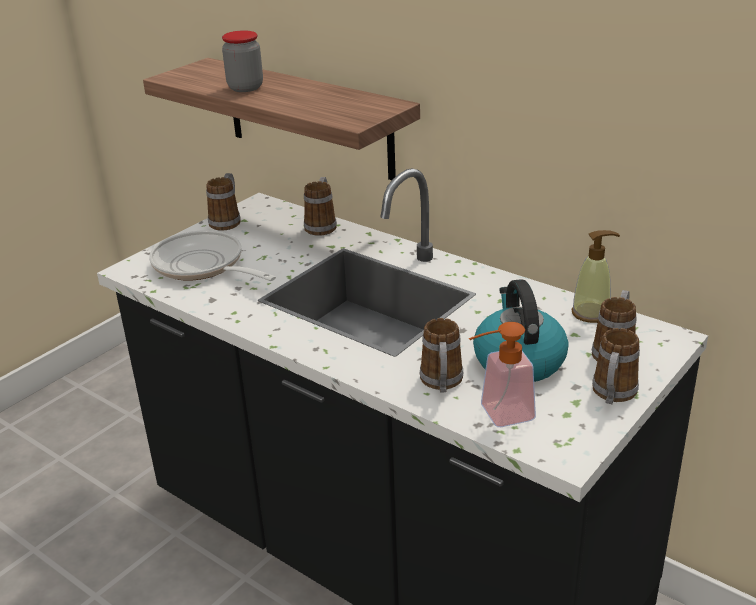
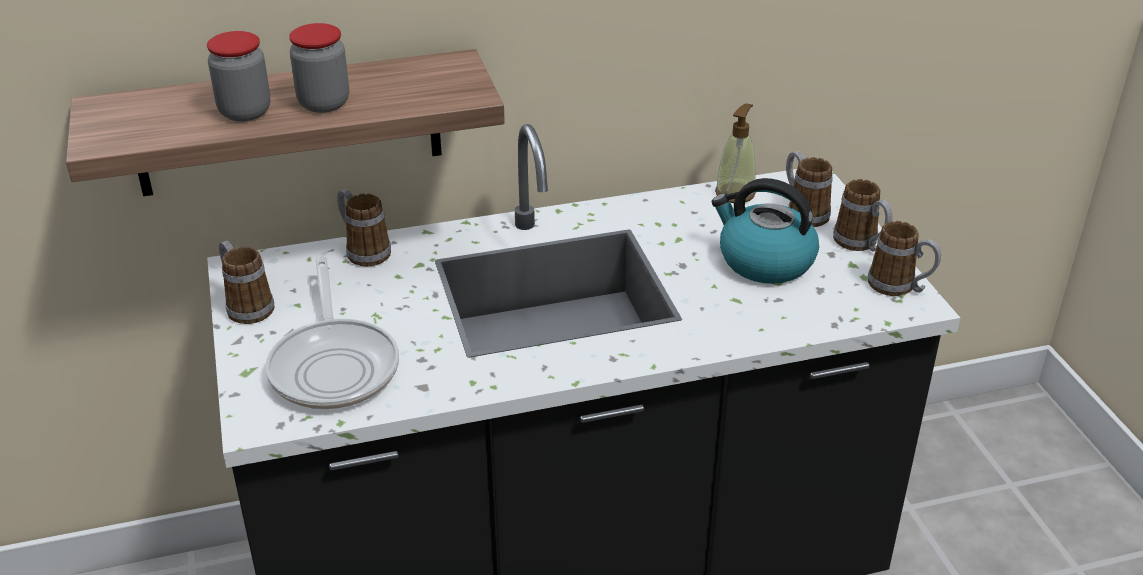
camera: 55 degrees left, 5 degrees up
(203, 266) = (334, 365): frying pan -> frying pan turned 90 degrees counterclockwise
(283, 97) = (324, 103): none -> jar
(442, 384) = (755, 315): mug -> mug (899, 287)
(498, 415) = (831, 308): soap dispenser -> none

